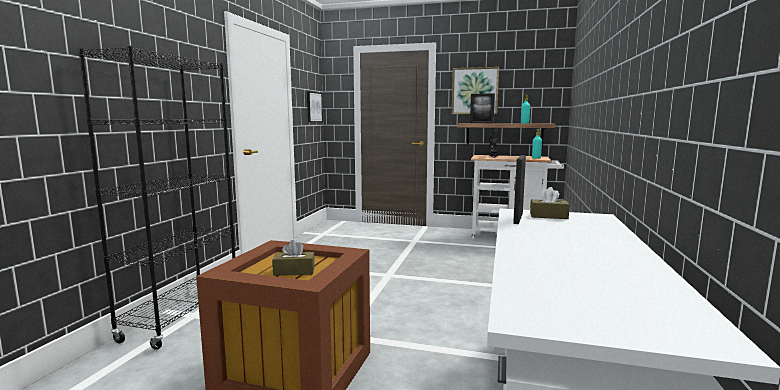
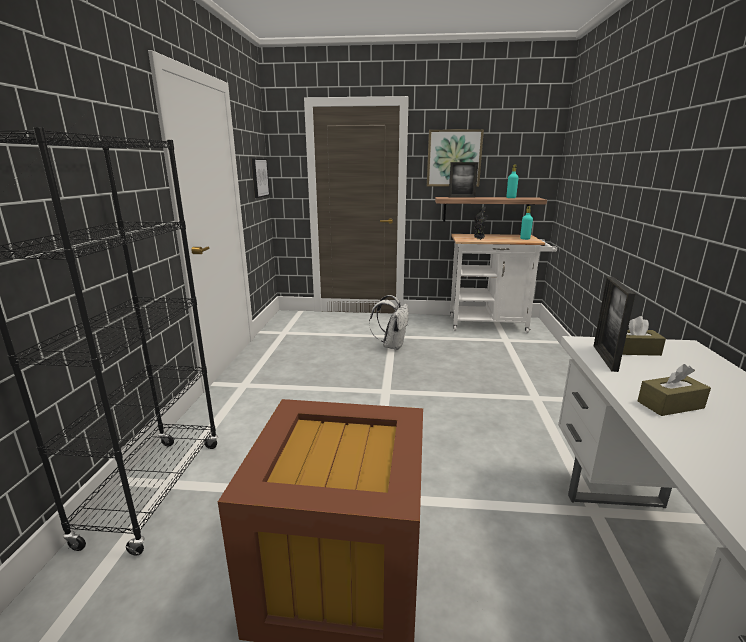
camera: 10 degrees left, 10 degrees up
(294, 271) = (347, 464): brown tissue box -> brown tissue box (670, 405)
(410, 247) = (392, 345): none -> white backpack

